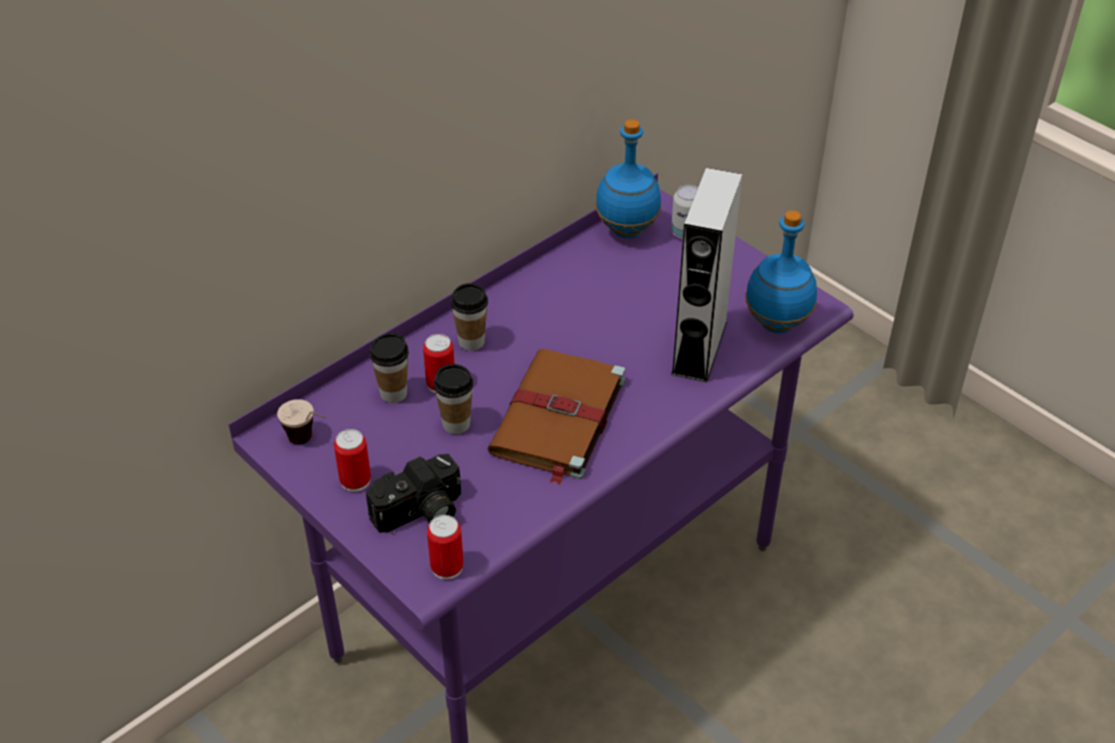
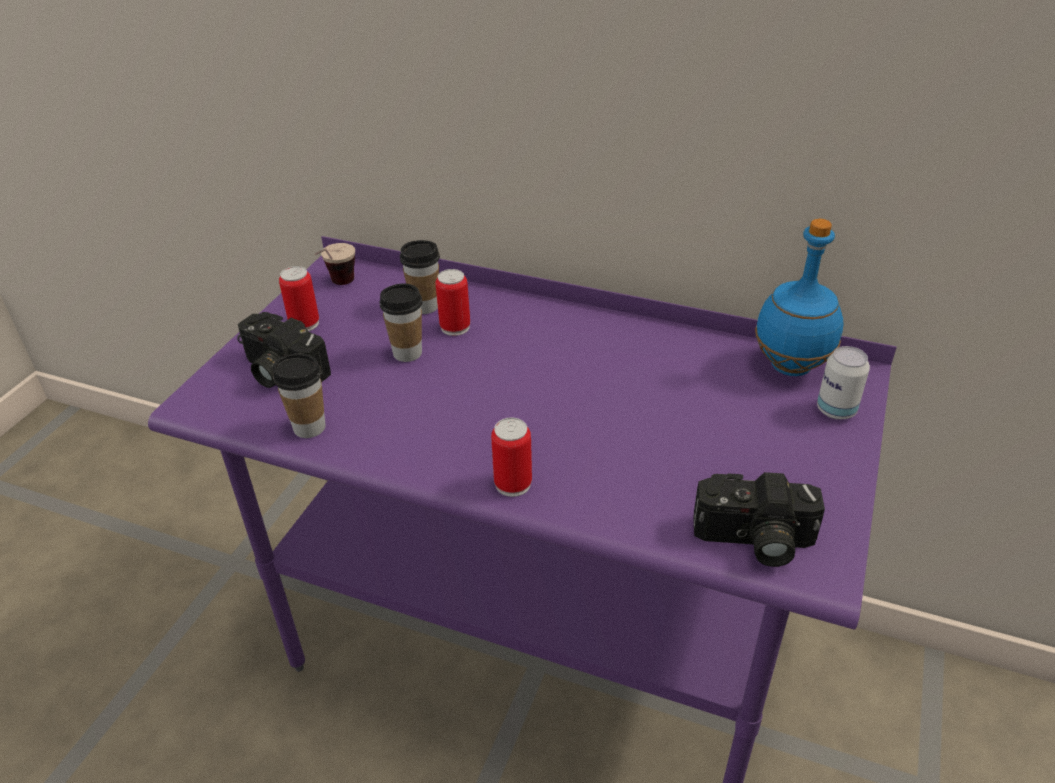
camera: 65 degrees right, 5 degrees down
(447, 567) = (217, 409): can -> can (513, 483)
(471, 342) = (525, 325): cup -> cup (309, 427)
(557, 419) = (455, 413): brown book -> none
(699, 348) = (647, 484): grey speaker -> none
(776, 323) = (753, 541): blue bottle -> camera

